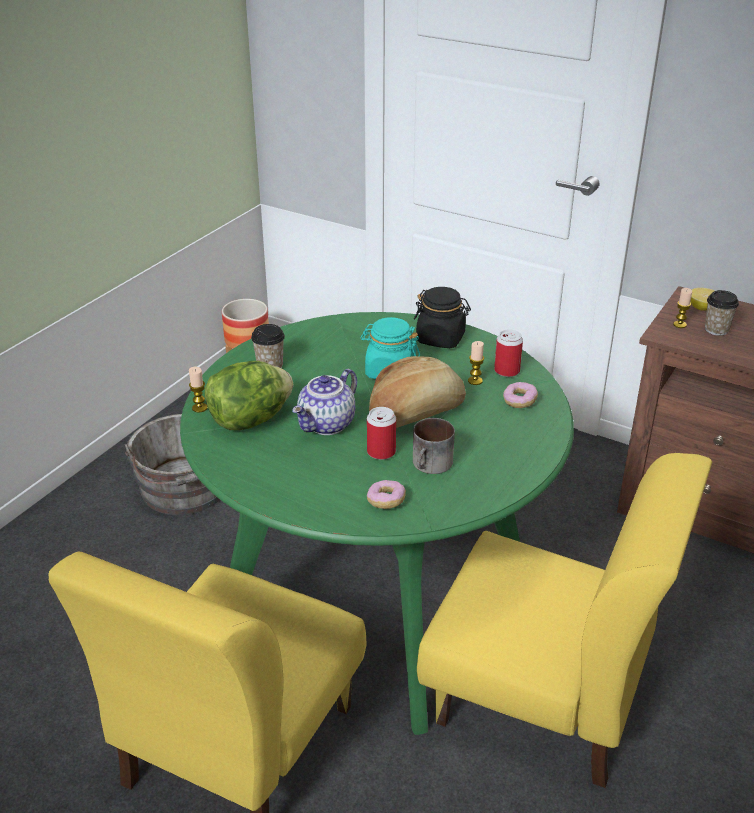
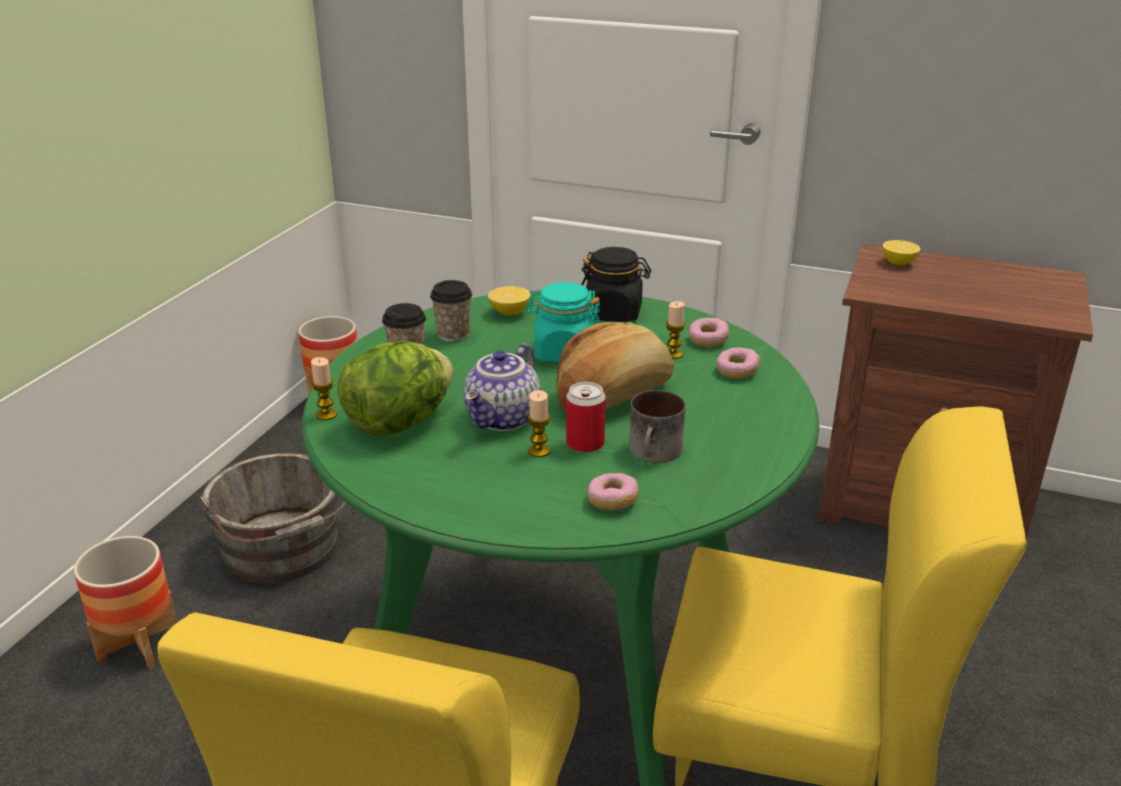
camera: 10 degrees left, 5 degrees down
(71, 551) = (139, 645): none -> planter
(359, 331) = (509, 312): none -> lemon
(507, 371) = (708, 340): can -> donut
(679, 325) = (882, 281): candle -> candle (539, 451)
(716, 330) = (925, 283): cup -> cup (453, 334)

